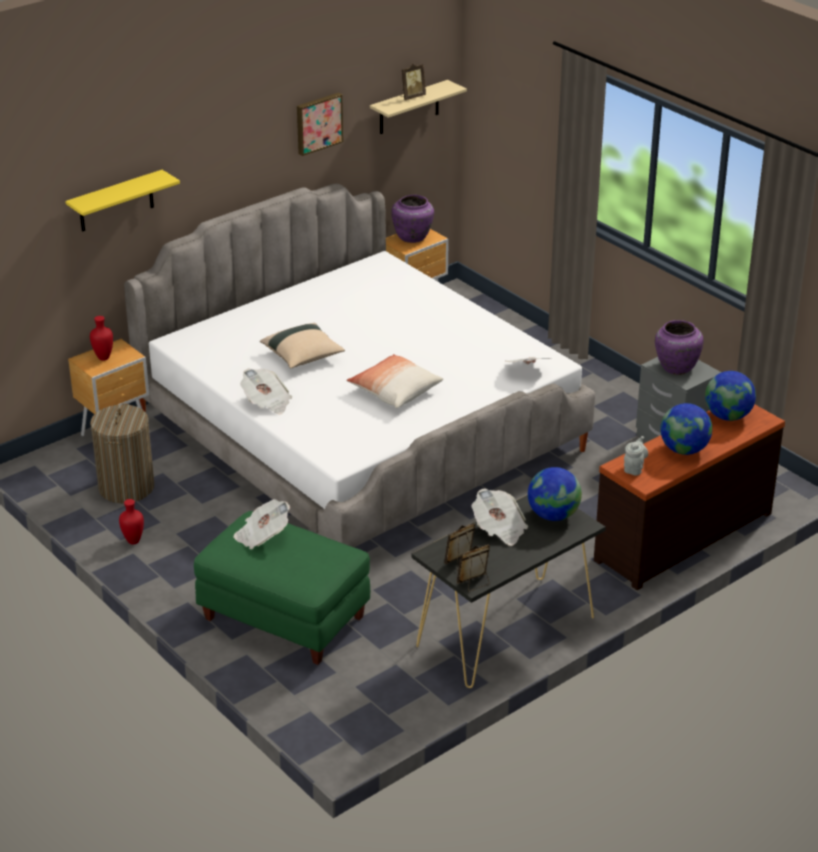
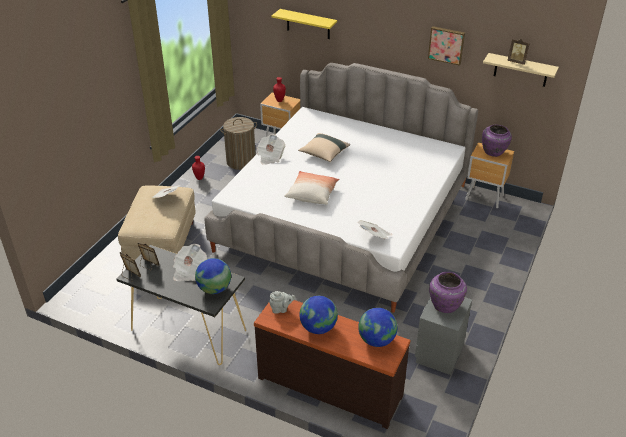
camera: 65 degrees right, 5 degrees up
(284, 619) = (161, 244): green ottoman -> beige ottoman

